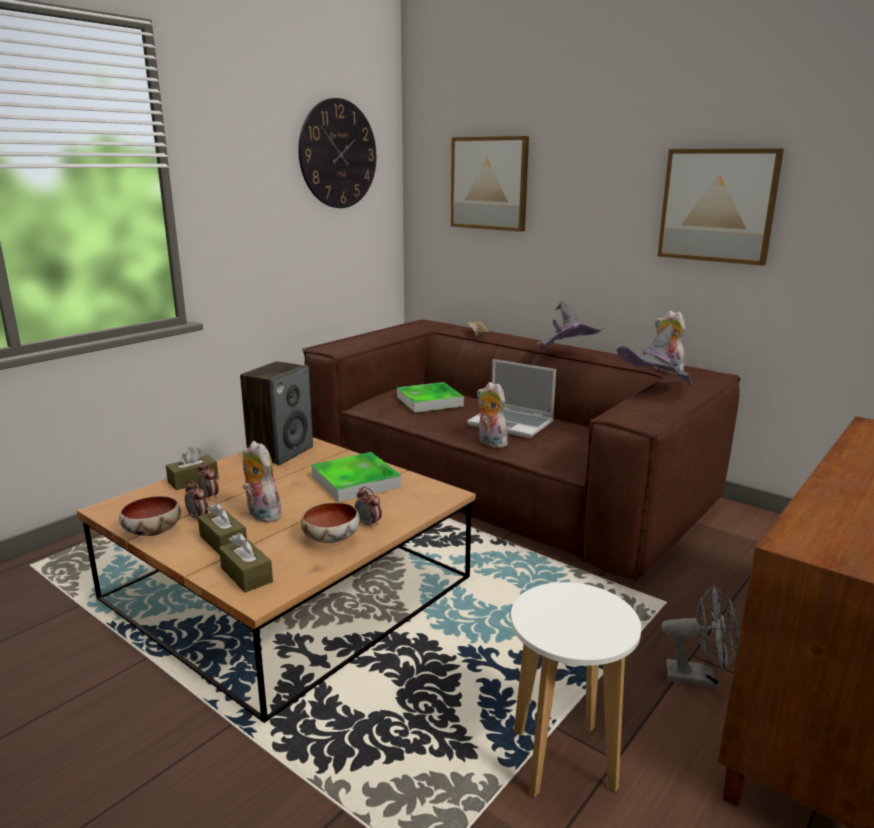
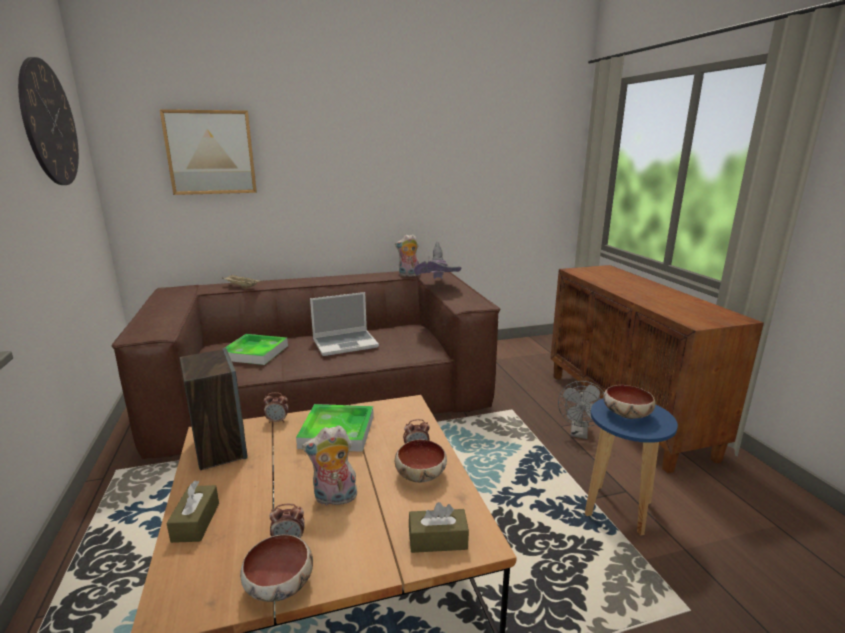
camera: 55 degrees left, 0 degrees up
(209, 496) = (251, 520): alarm clock -> alarm clock (277, 421)
(223, 542) = (361, 537): brown tissue box -> none
(490, 443) = (358, 361): plush toy -> none
(562, 760) = (618, 509): white stool -> blue stool
(567, 357) = (342, 284): grey hat -> none
(569, 610) = (625, 414): none -> bowl
(699, 677) = (579, 433): grey fan -> grey fan turned 150 degrees clockwise
(717, 205) = (410, 161): picture -> none

